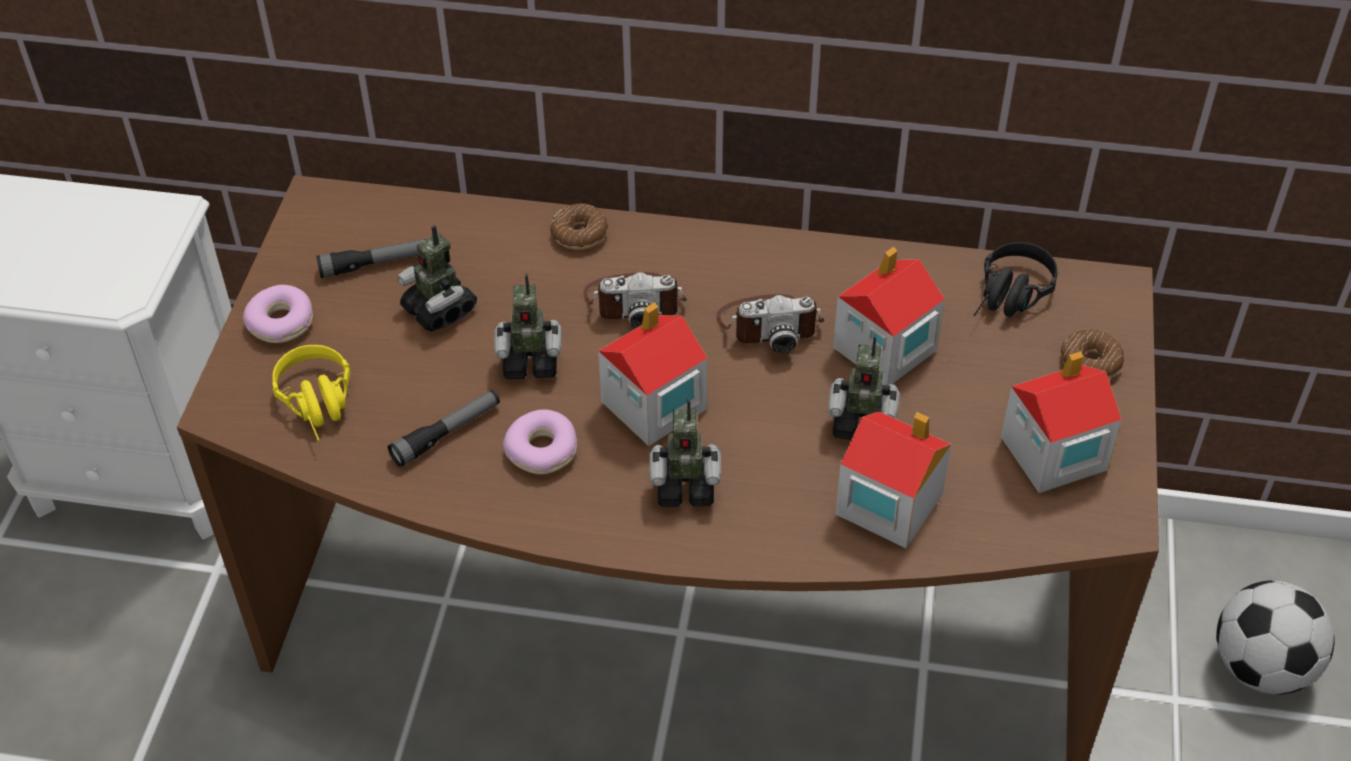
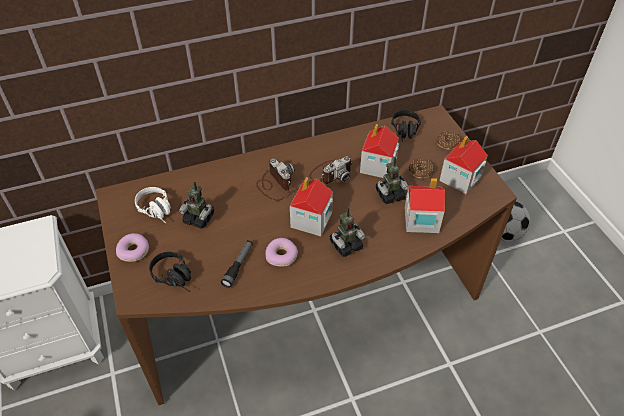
camera: 30 degrees left, 0 degrees up
(320, 406) = (176, 278): yellow headphones -> black headphones
(375, 264) = (158, 211): flashlight -> white headphones
(530, 361) = (251, 223): toy robot -> none
(579, 234) = (234, 168): donut -> donut (421, 171)
(635, 301) = (275, 184): camera -> camera turned 90 degrees counterclockwise

